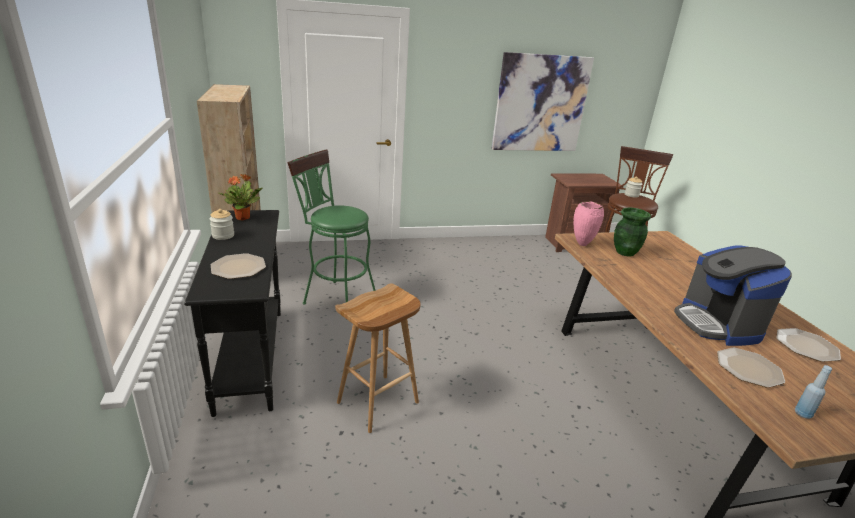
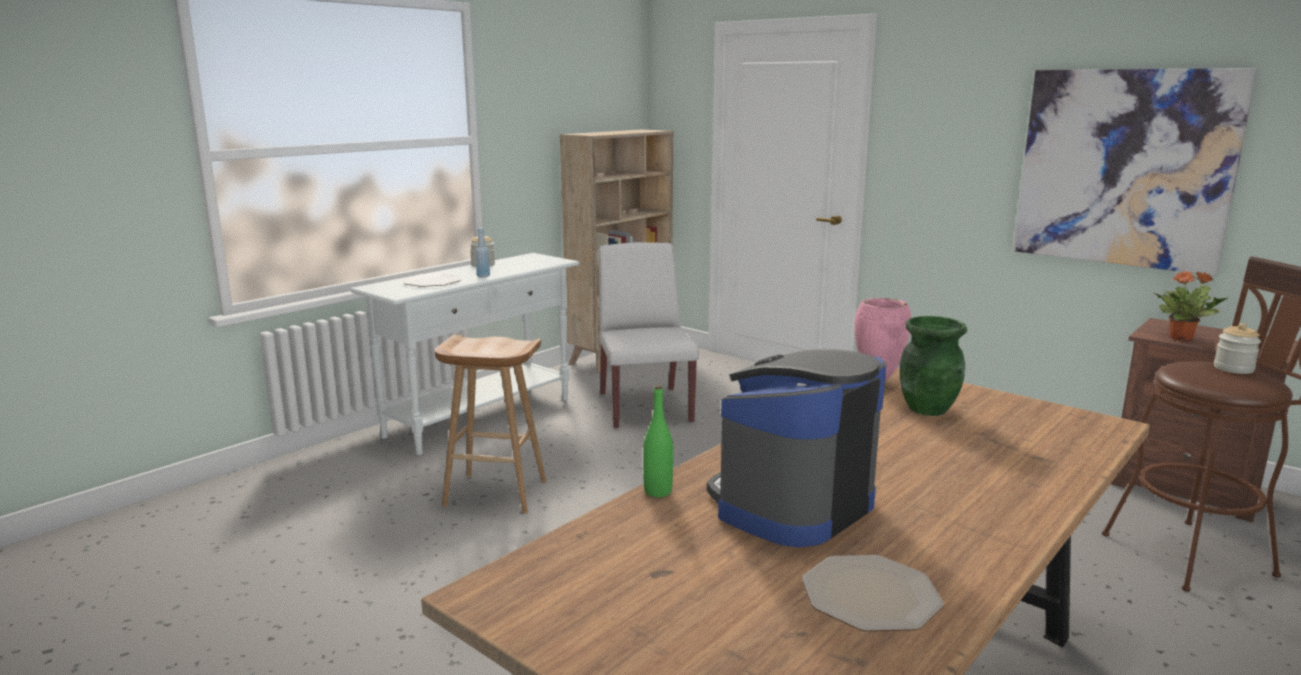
camera: 55 degrees right, 10 degrees down
(243, 217) = (533, 259): potted plant -> potted plant (1181, 338)
(251, 357) = (481, 417): black console table -> white console table
(335, 297) = (645, 407): green stool -> white chair
(688, 347) = (658, 491): none -> green bottle
(749, 369) = (665, 544): plate -> none
(803, 414) = (574, 598): blue bottle -> blue bottle (483, 276)

